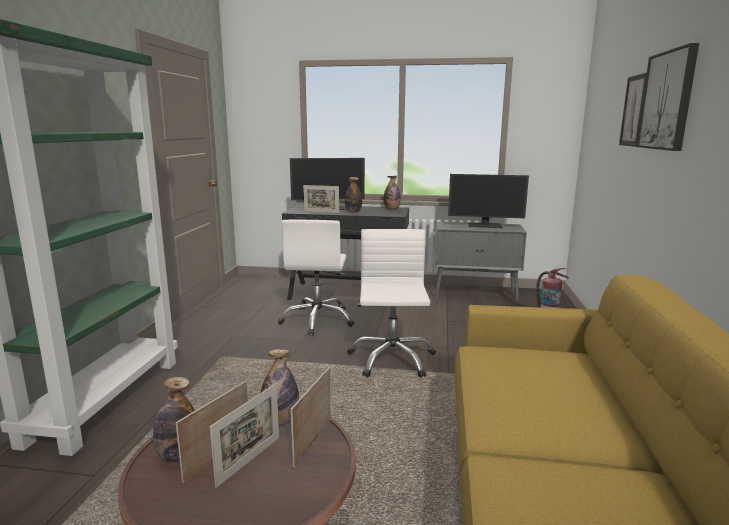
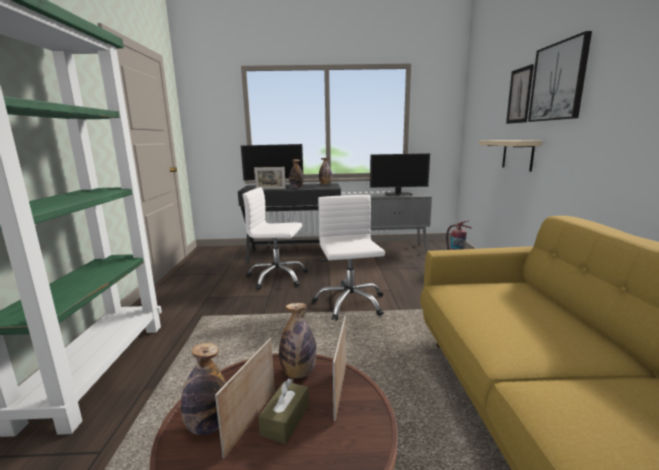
camera: 10 degrees left, 0 degrees up
(249, 460) = (285, 420): picture frame -> brown tissue box
(318, 320) = (277, 278): white office chair -> white office chair turned 105 degrees clockwise
(627, 187) = (518, 154): none -> beige shelf

